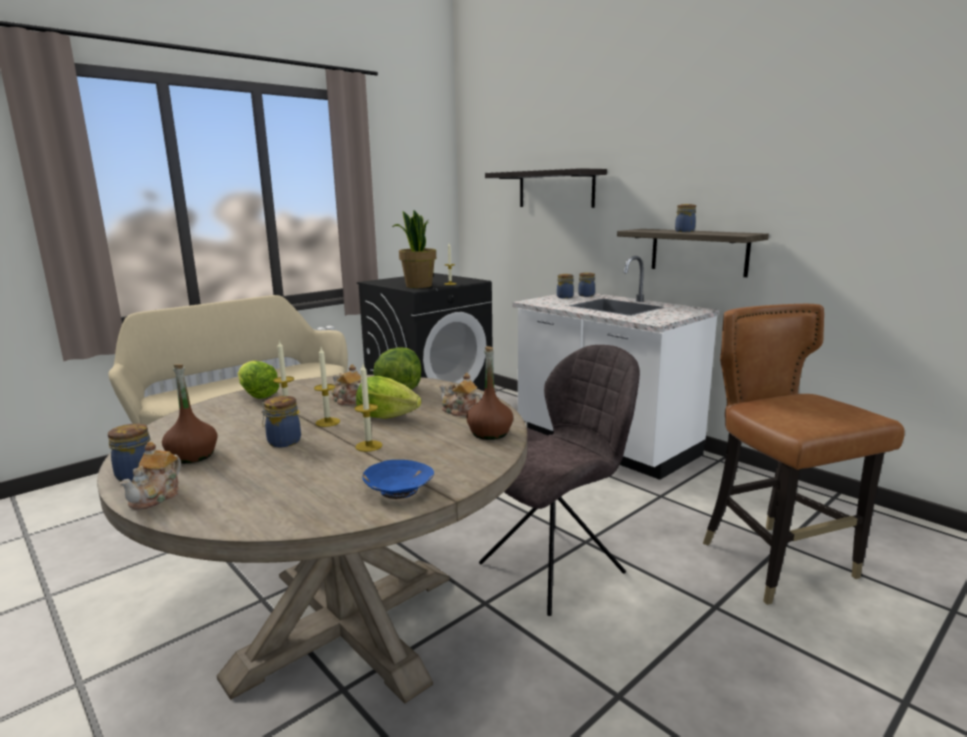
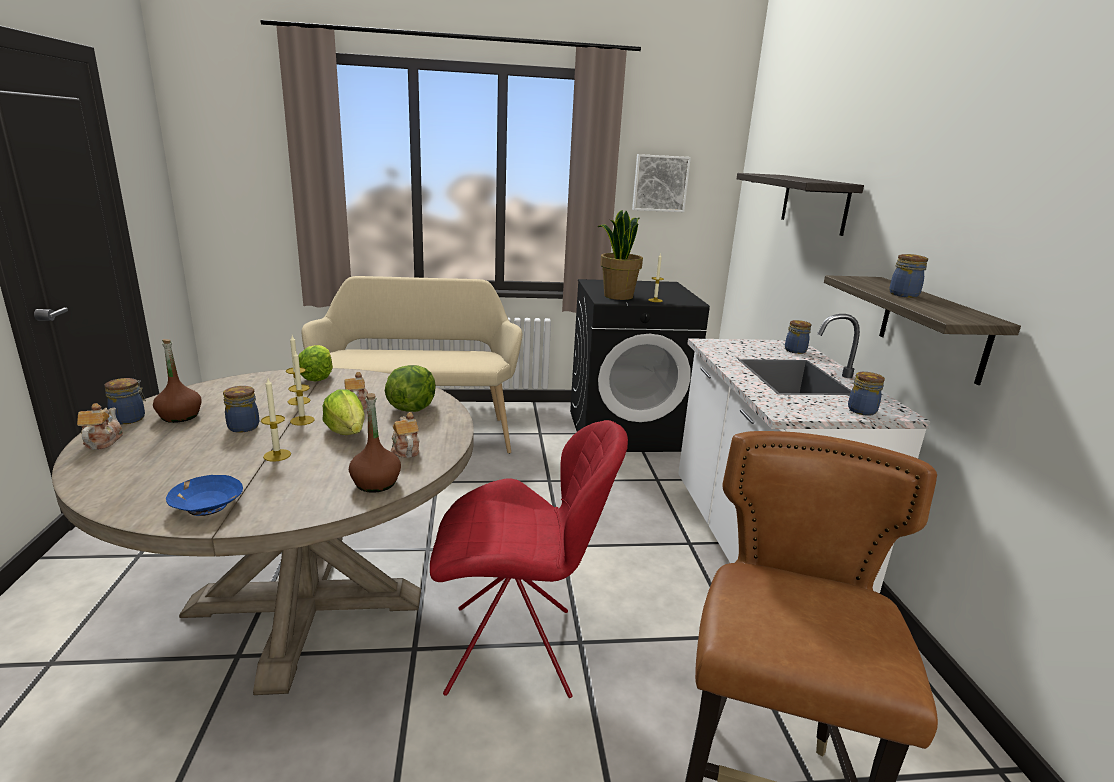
camera: 35 degrees right, 5 degrees up
(157, 496) = (102, 441): teapot -> teapot turned 120 degrees clockwise
(401, 190) = (660, 183): none -> picture
(555, 566) = (517, 650): grey chair -> red chair
(564, 297) = (762, 346): jar -> jar (861, 410)

